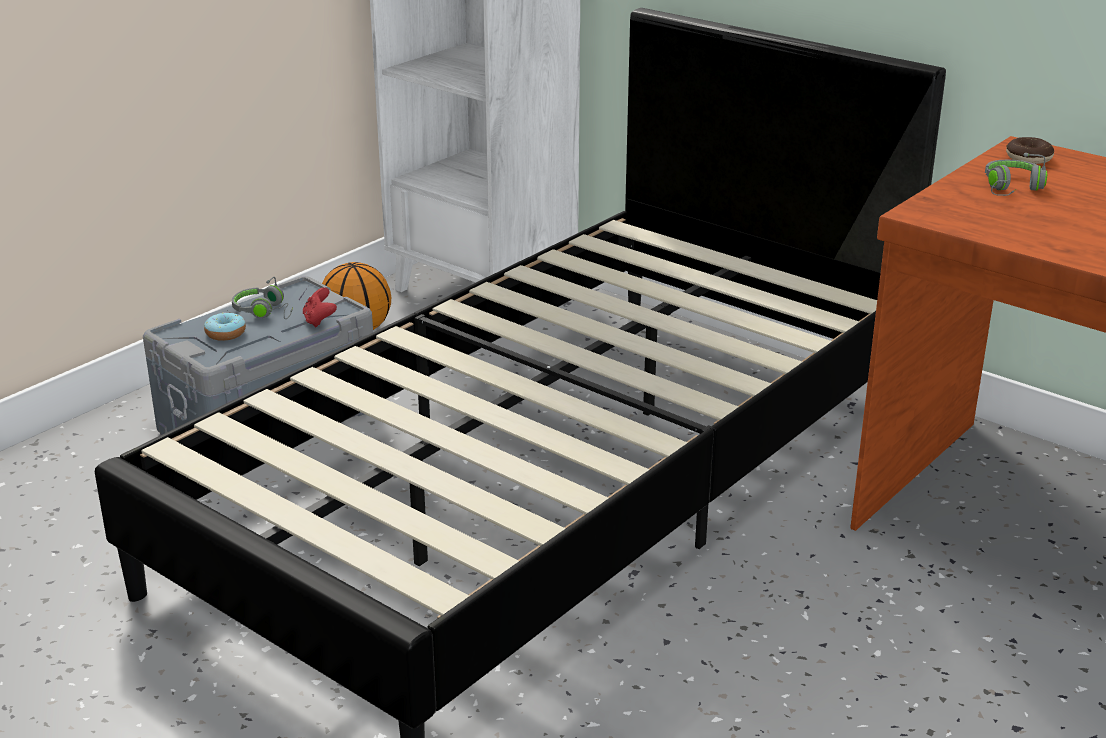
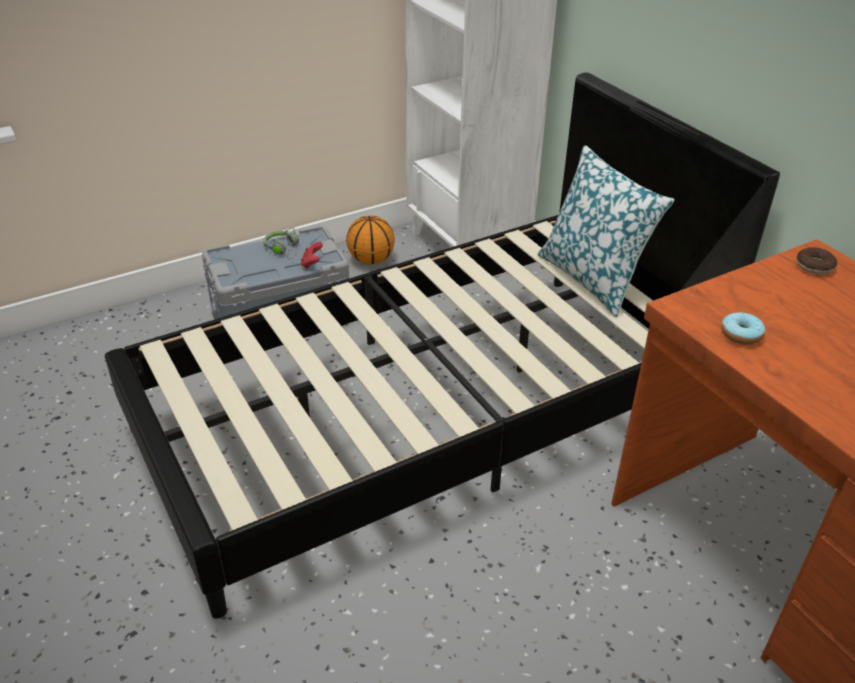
camera: 20 degrees right, 10 degrees up
(225, 334) = (250, 262): donut -> donut (741, 335)
(715, 268) = (592, 279): none -> pillow
(1012, 188) = (777, 296): grey headphones -> none

